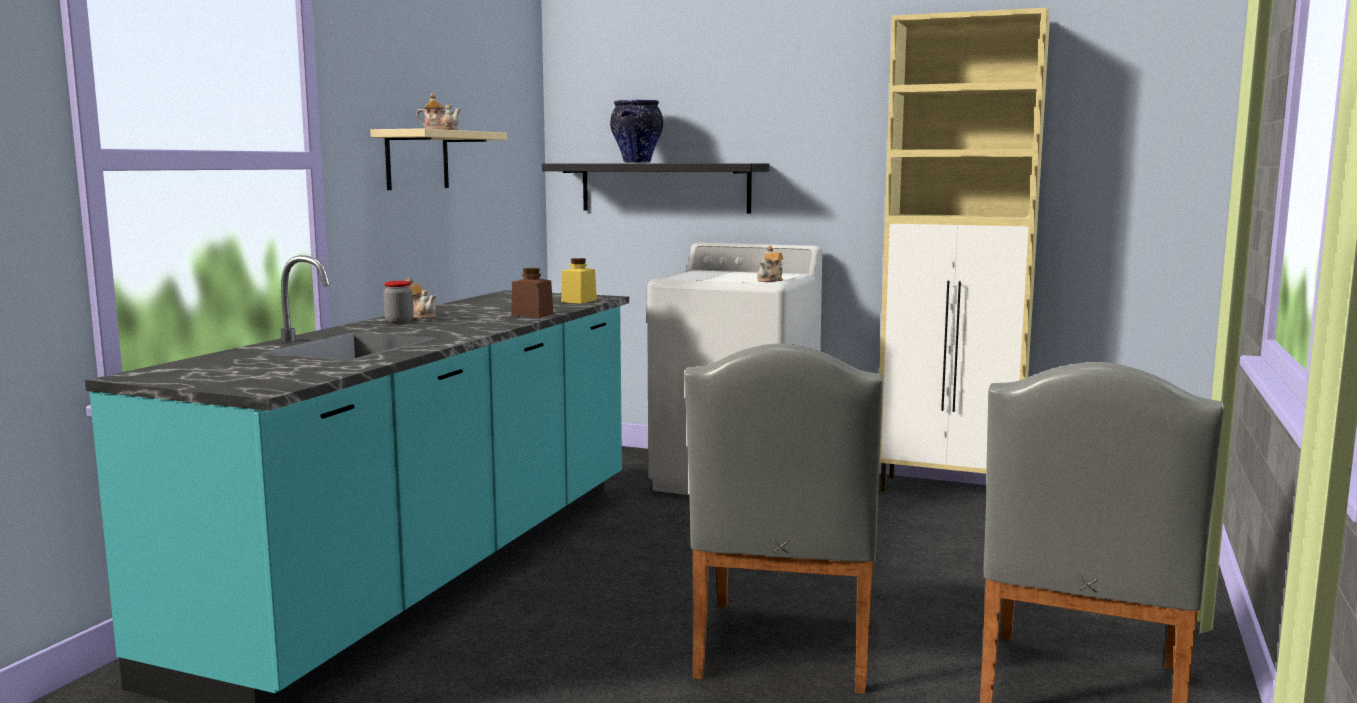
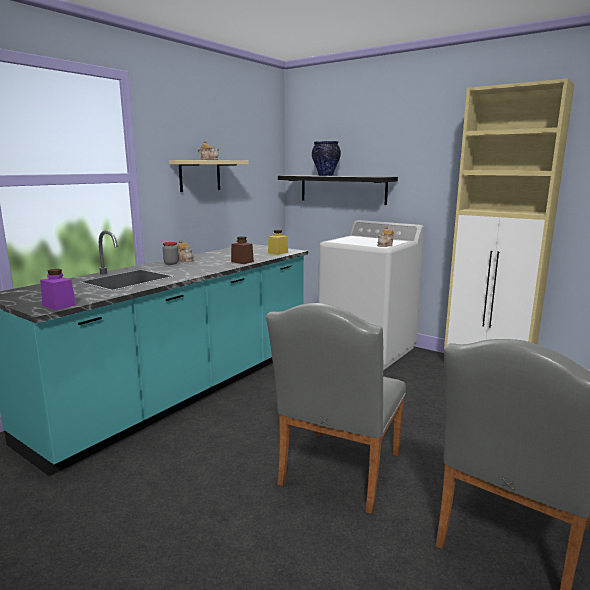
camera: 15 degrees right, 5 degrees up
(286, 383) = (59, 305): none -> purple jar

